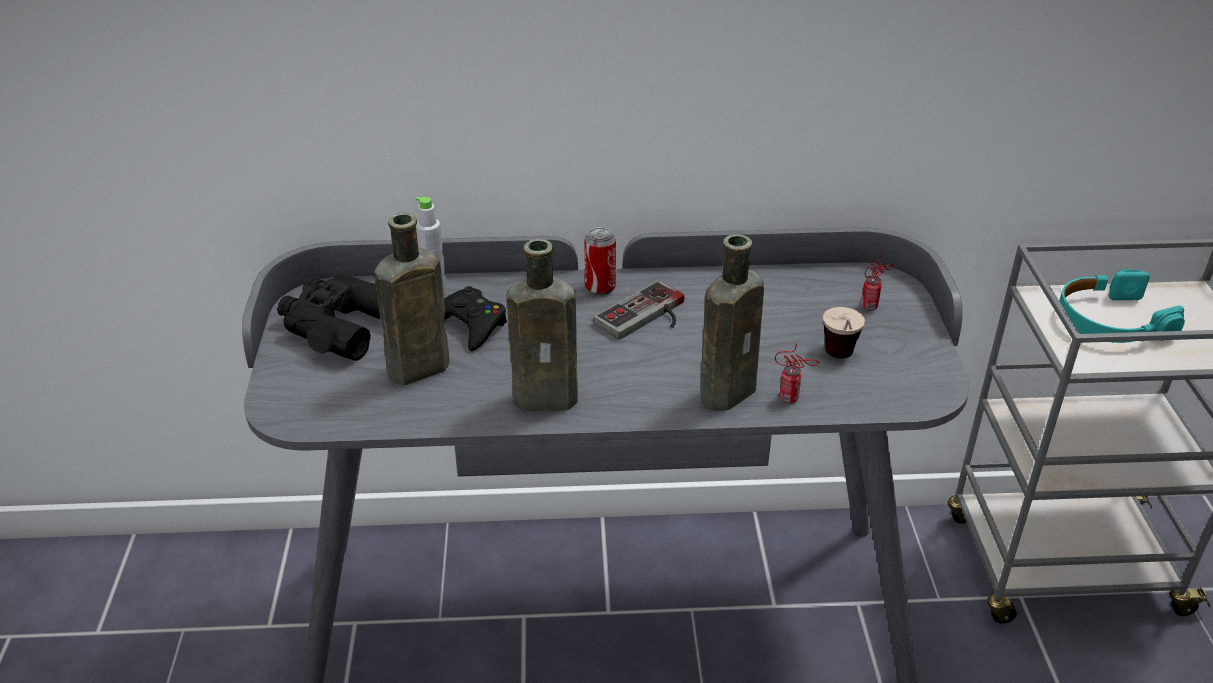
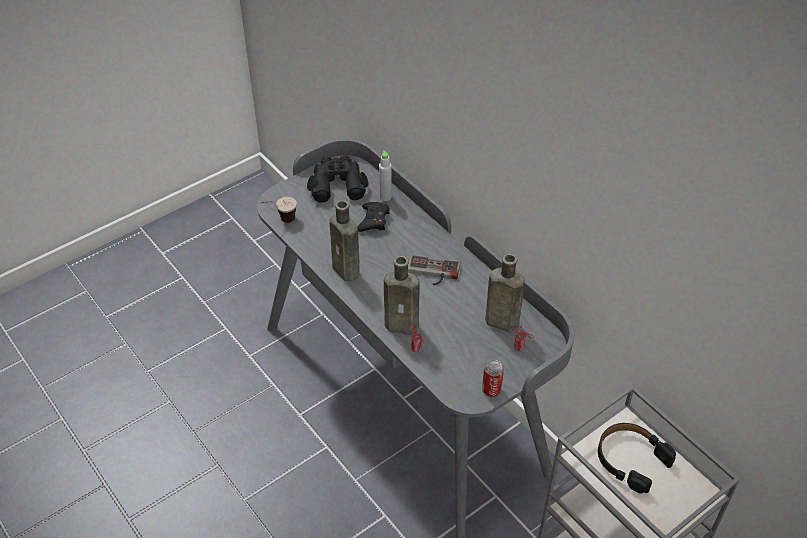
camera: 55 degrees right, 10 degrees up
(414, 371) = (328, 222): brown bottle -> brown bottle (499, 322)
(600, 288) = (440, 246): can -> can (491, 390)
(839, 361) = (461, 355): cup -> cup (280, 221)
(1109, 321) = (630, 460): turquoise headphones -> black headphones

